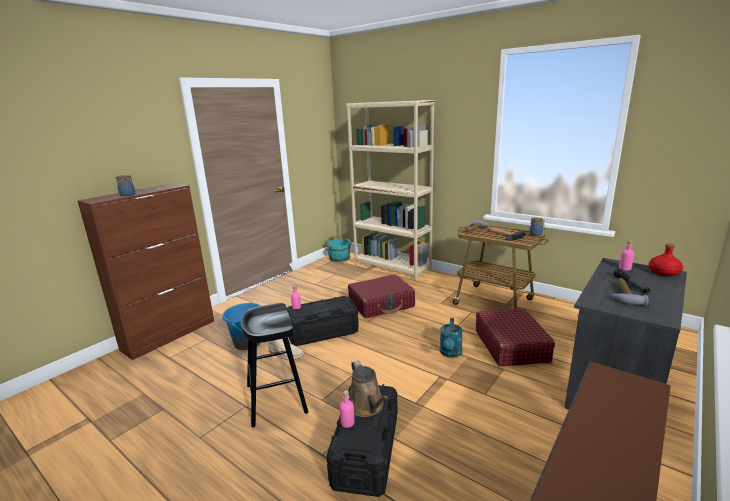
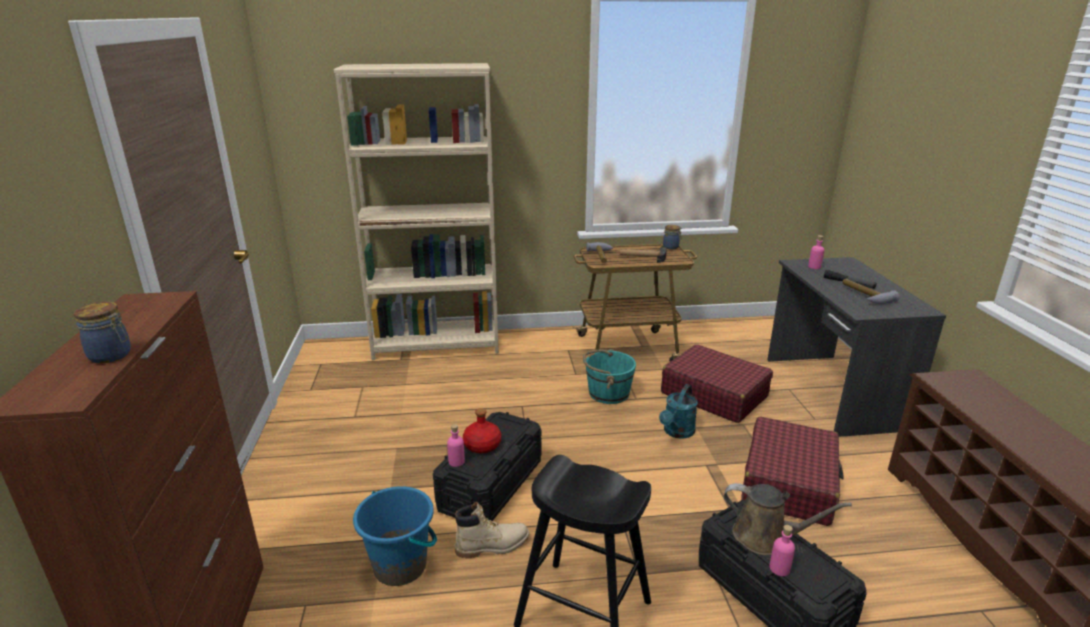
camera: 45 degrees left, 5 degrees up
(339, 258) = (327, 358): turquoise bucket -> turquoise bucket (608, 393)
(381, 304) = (507, 406): red suitcase -> red suitcase (789, 483)
(450, 353) = (677, 432): turquoise watering can -> turquoise watering can turned 60 degrees clockwise
(664, 272) = (844, 263): red bottle -> red bottle (482, 445)

